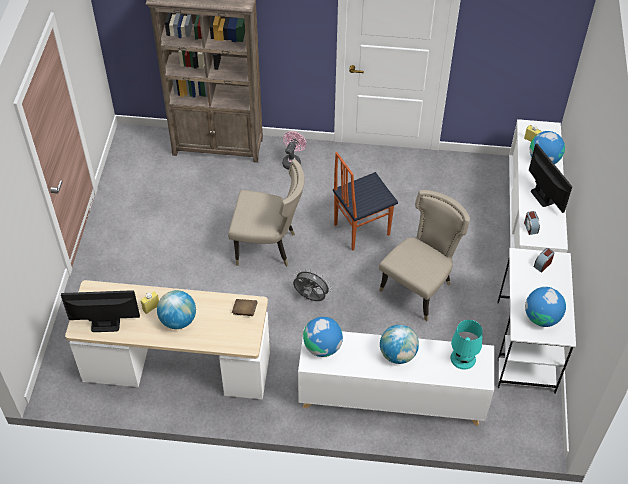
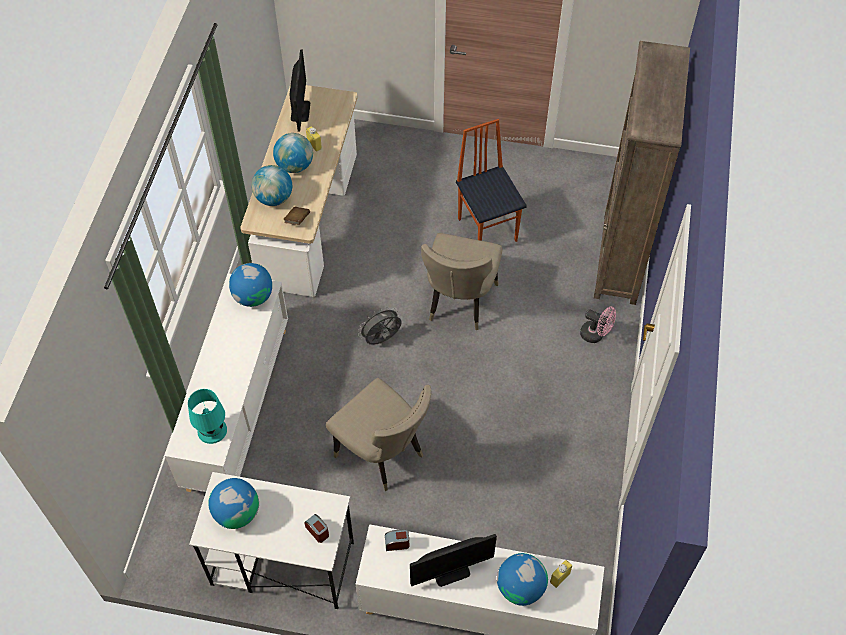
camera: 95 degrees right, 5 degrees up
(310, 298) = (382, 340): grey fan -> grey fan turned 150 degrees counterclockwise
(361, 229) = (480, 400): chair -> chair (488, 229)
(397, 354) = (230, 366): globe -> globe (274, 198)

